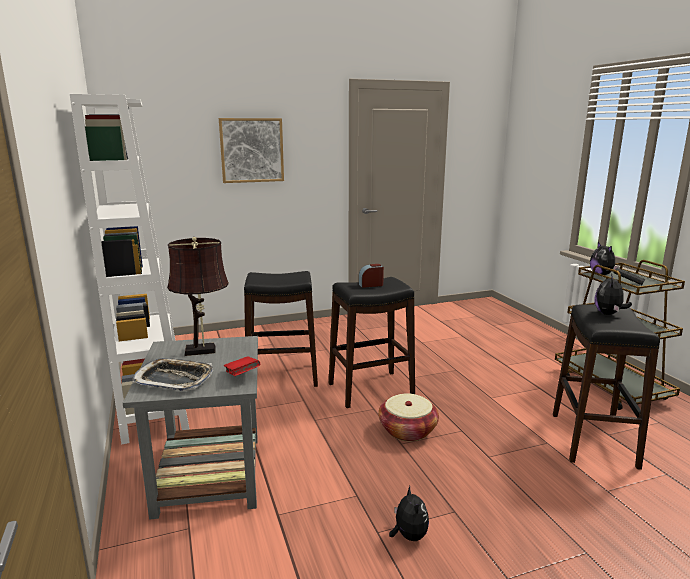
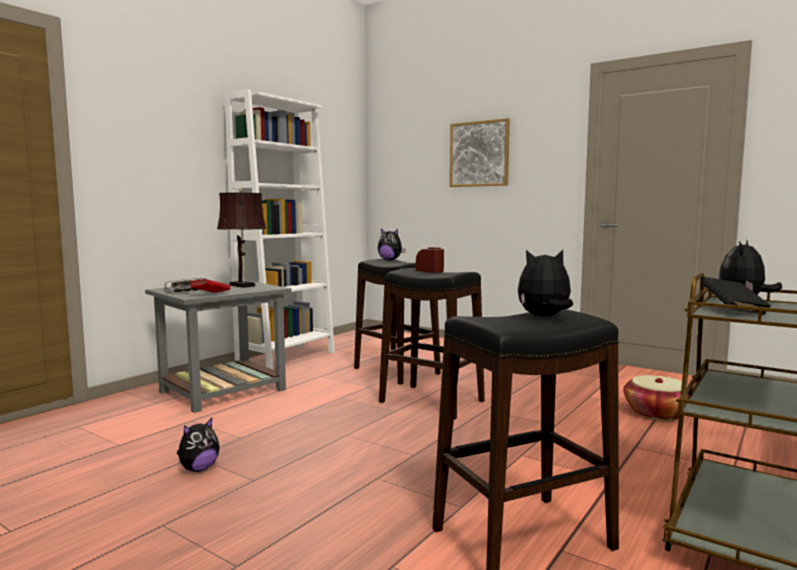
camera: 55 degrees right, 10 degrees down
(262, 275) = (390, 260): none -> plush toy
(407, 430) = (375, 432): basket -> basket (657, 413)

